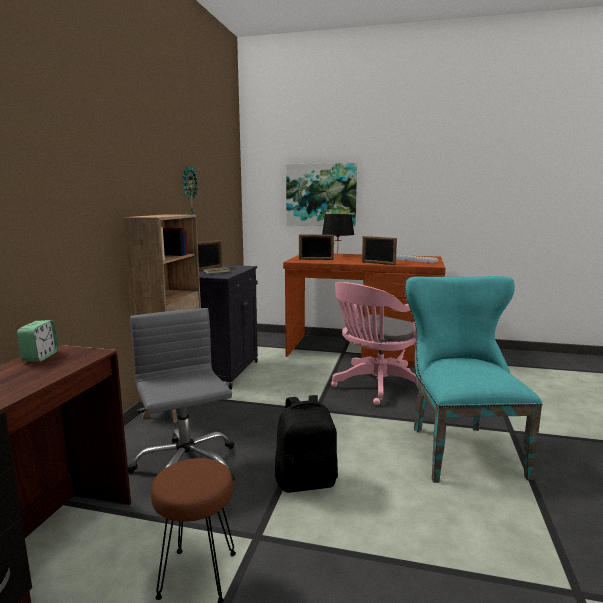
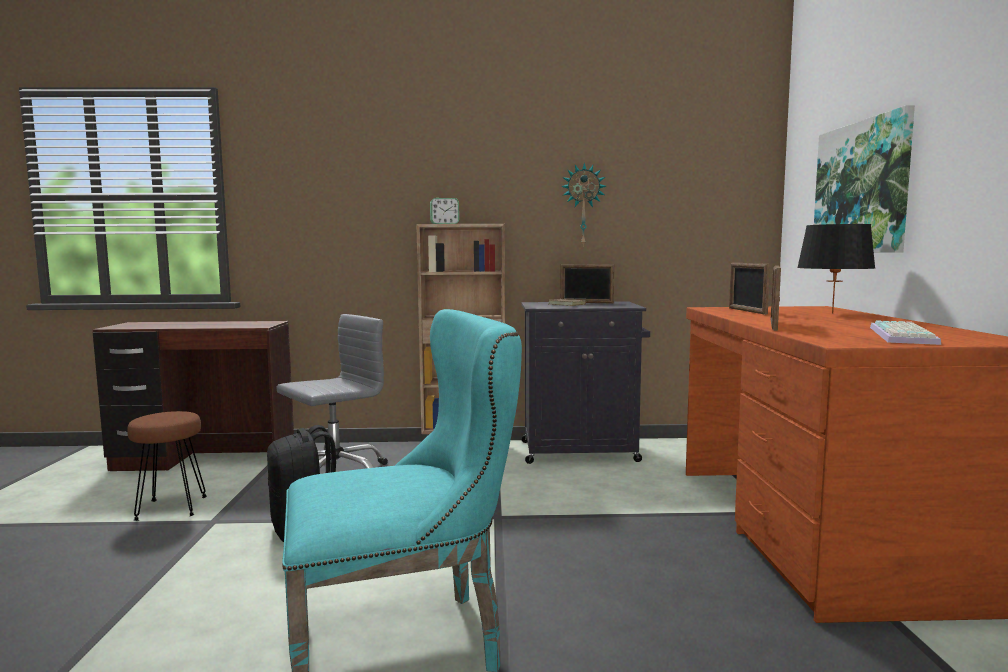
camera: 75 degrees right, 5 degrees down
(40, 357) = (254, 322): alarm clock -> alarm clock (444, 224)
(376, 387) = (627, 554): pink office chair -> none

